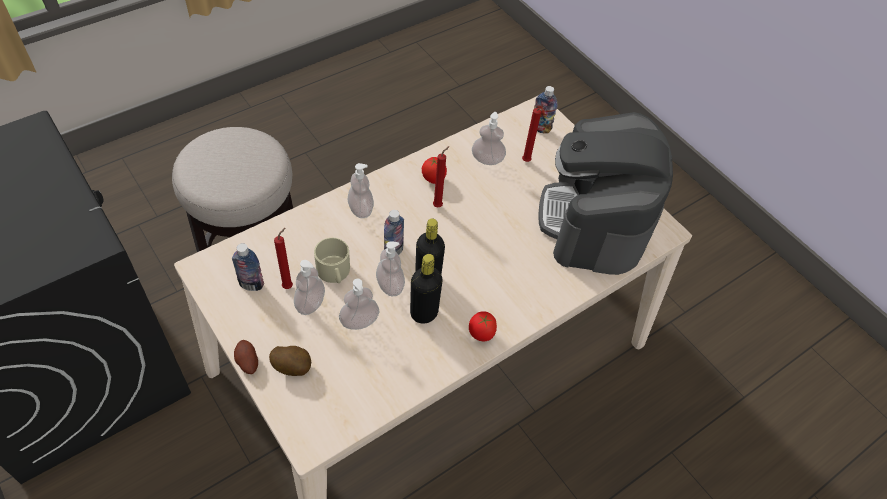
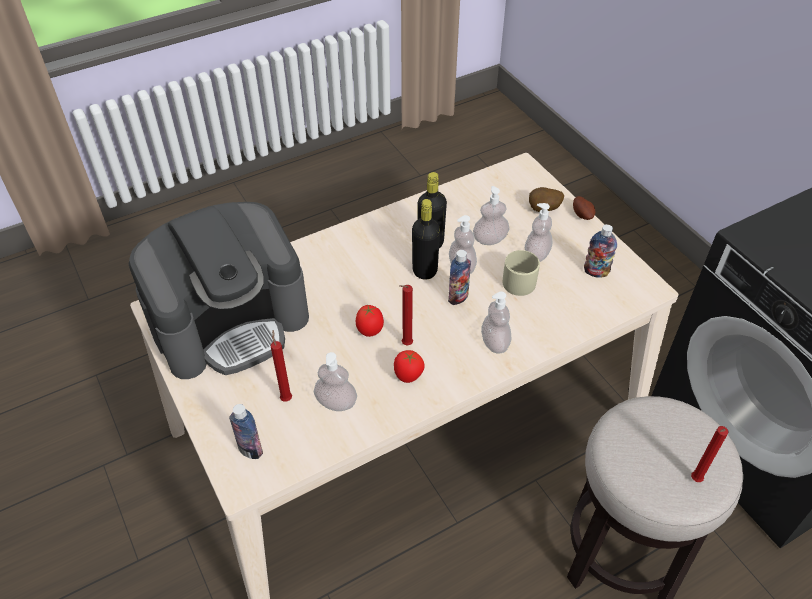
camera: 170 degrees left, 5 degrees down
(289, 286) = (559, 270): red candle -> red candle (694, 480)
(480, 335) = (381, 225): tomato -> tomato (370, 331)
(595, 220) = (231, 322): coffee machine -> coffee machine turned 45 degrees clockwise

